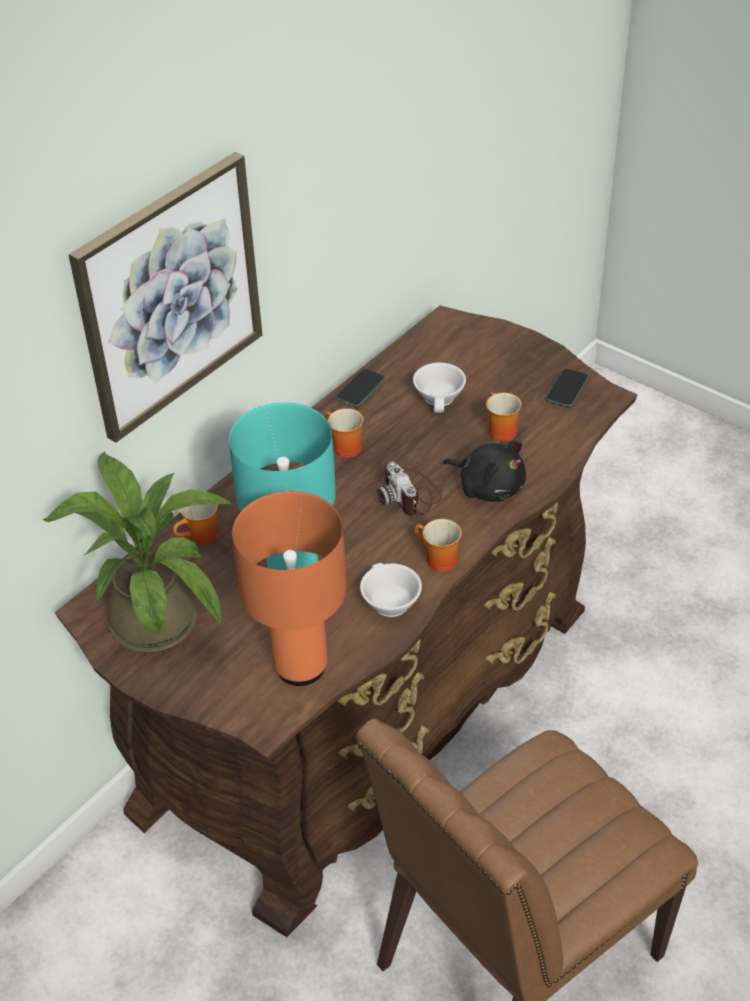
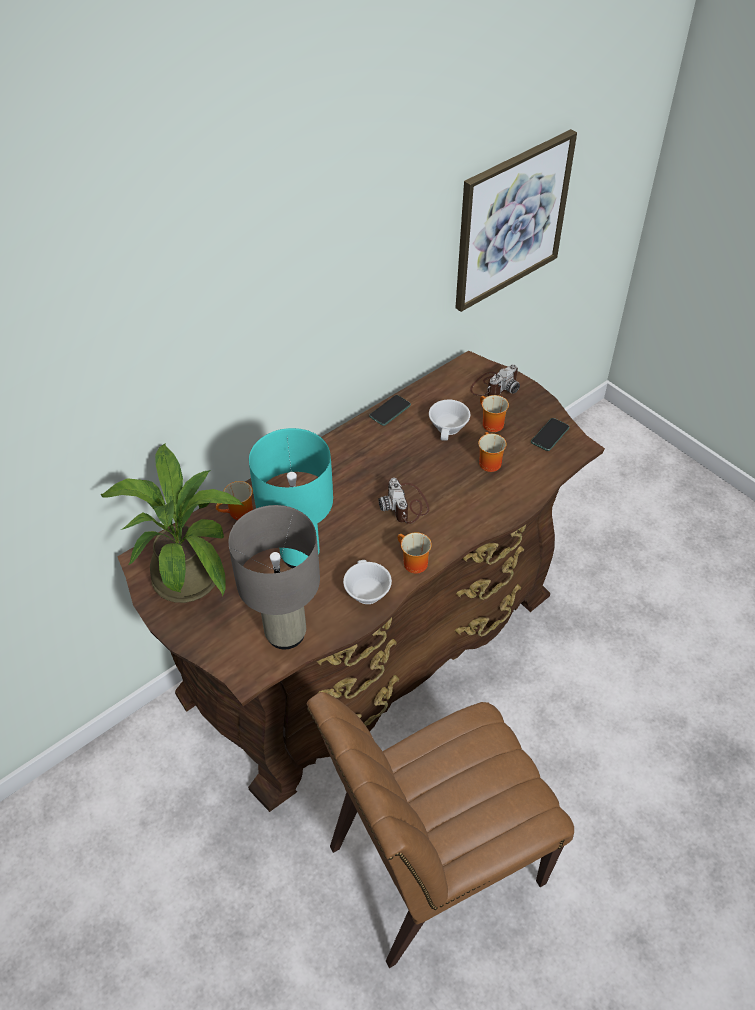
camera: 10 degrees right, 5 degrees up
(170, 296) = (227, 331): picture -> picture (511, 220)
(300, 665) = (285, 632): orange table lamp -> grey table lamp
(343, 447) = (364, 457): mug -> mug (490, 424)
(483, 342) = (494, 386): none -> camera
(489, 487) = (467, 508): black plush toy -> none

